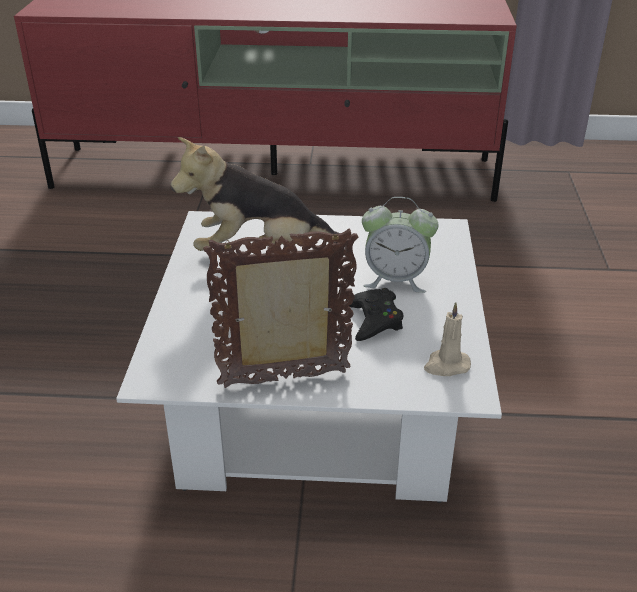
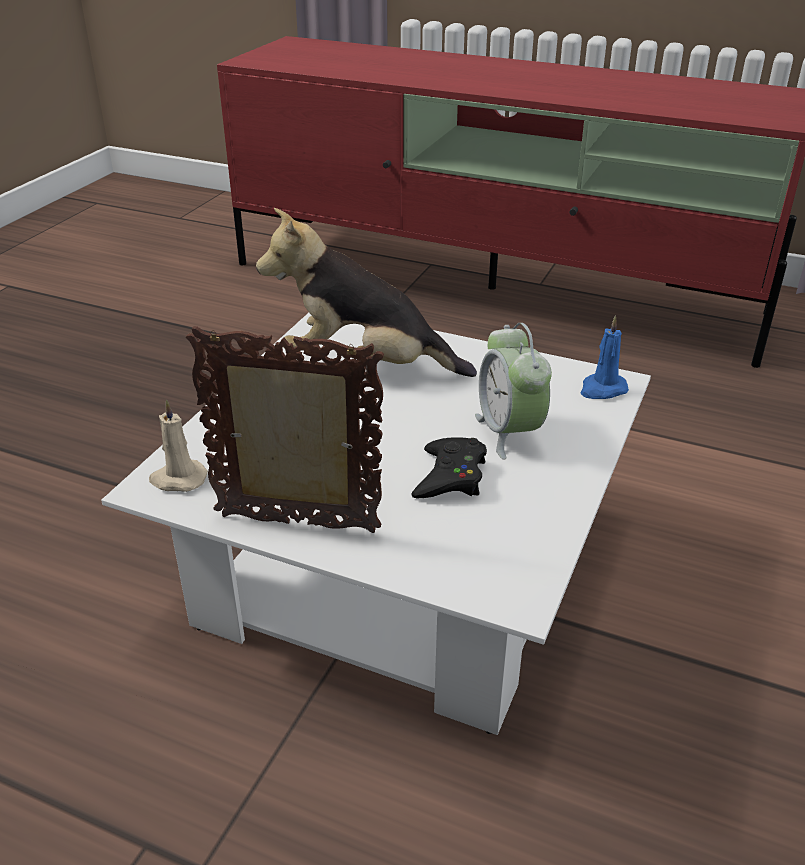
camera: 20 degrees right, 0 degrees up
(396, 280) = (509, 432): alarm clock -> alarm clock turned 45 degrees clockwise
(441, 235) = (602, 389): none -> blue candle
(446, 365) = (508, 555): beige candle -> beige candle (178, 479)

